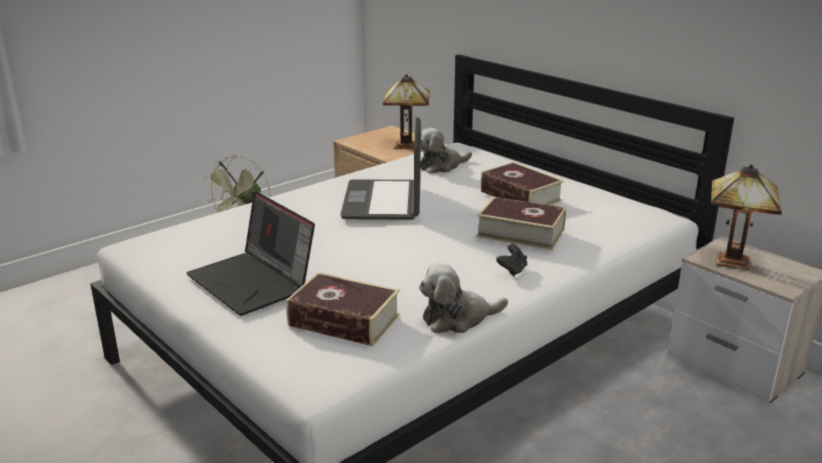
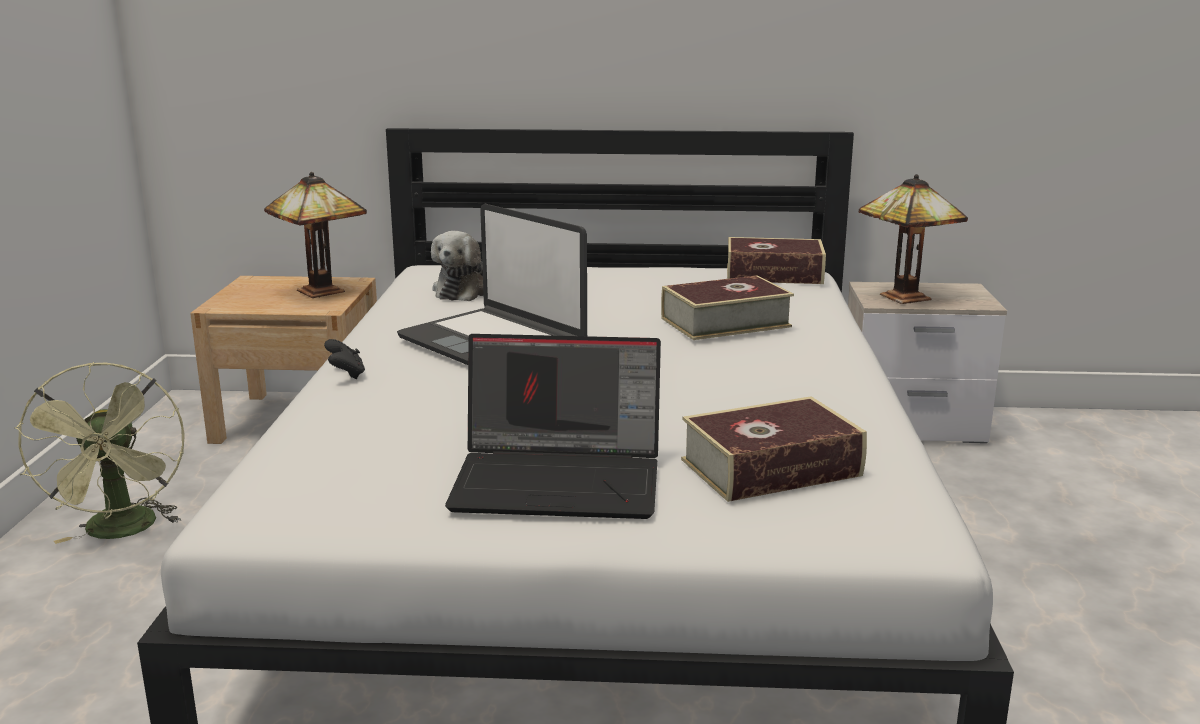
camera: 45 degrees left, 5 degrees down
(458, 318) = (864, 417): plush toy -> none
(512, 270) = (799, 358): black game controller -> black game controller (346, 375)
(520, 196) = (634, 292): book -> book (774, 274)

